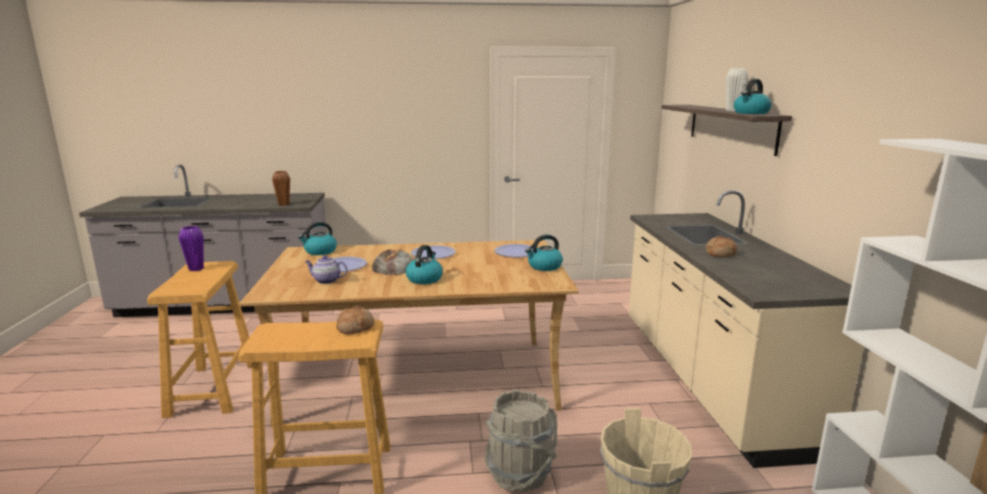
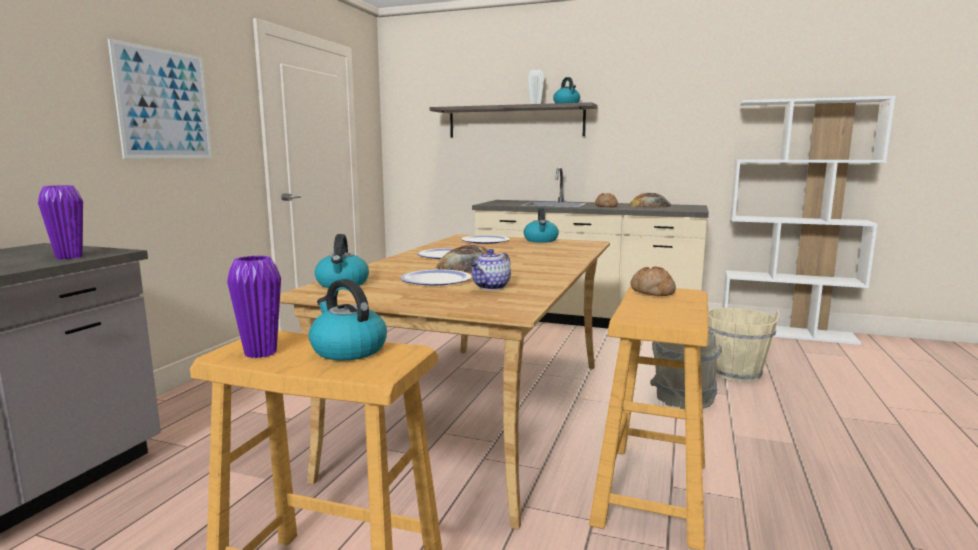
camera: 65 degrees left, 5 degrees down
(284, 204) = (69, 257): brown vase -> purple vase
(403, 117) = (164, 104): none -> picture
(424, 279) = (533, 263): kettle -> kettle (347, 350)
(778, 270) = (650, 206): none -> bread

